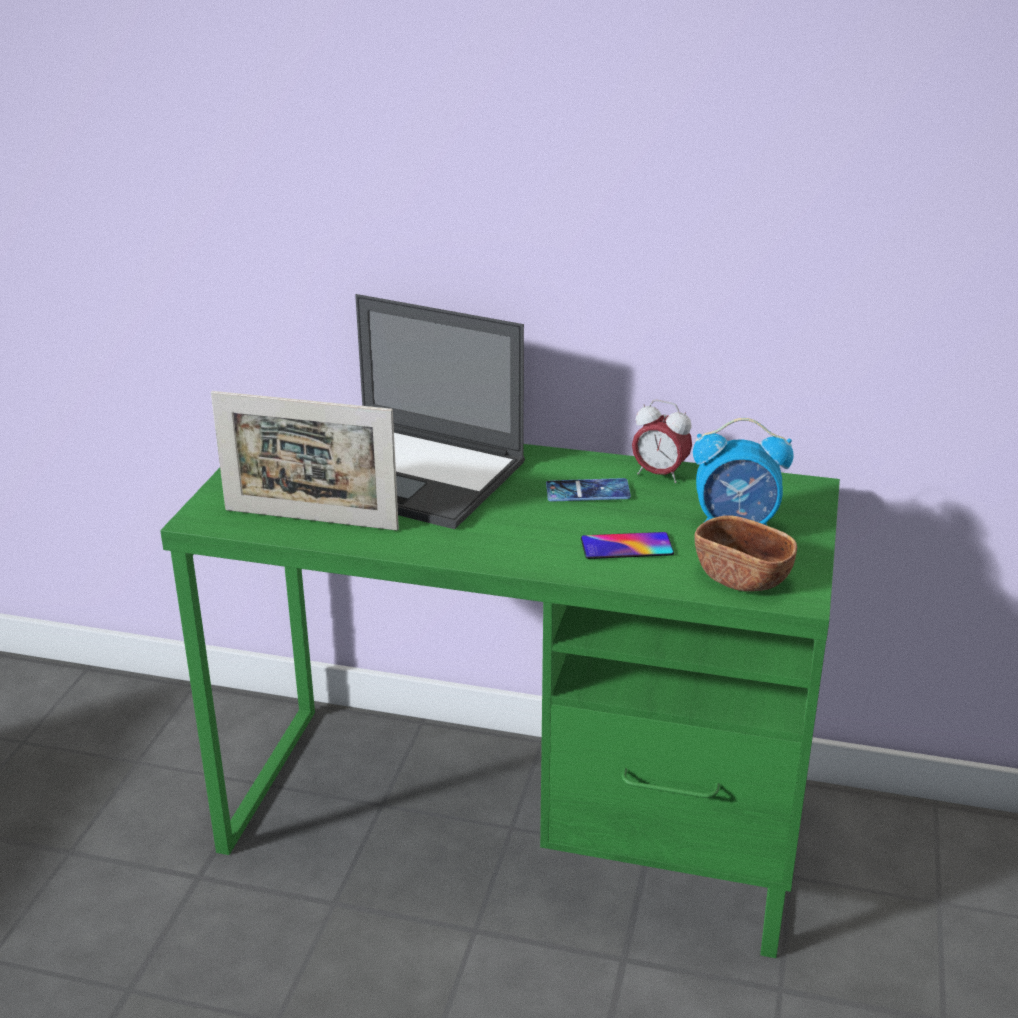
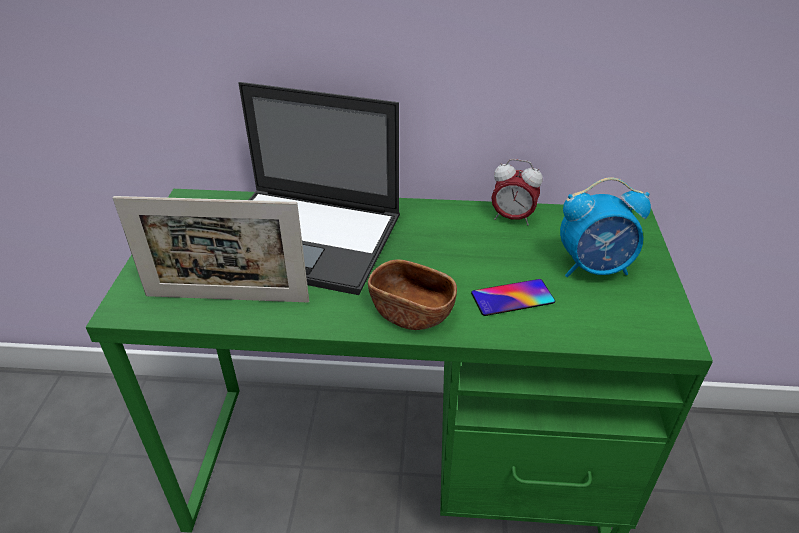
camera: 10 degrees left, 10 degrees up
(587, 491) = (460, 241): phone -> none
(742, 577) = (621, 321): brown bowl -> brown bowl (411, 312)

